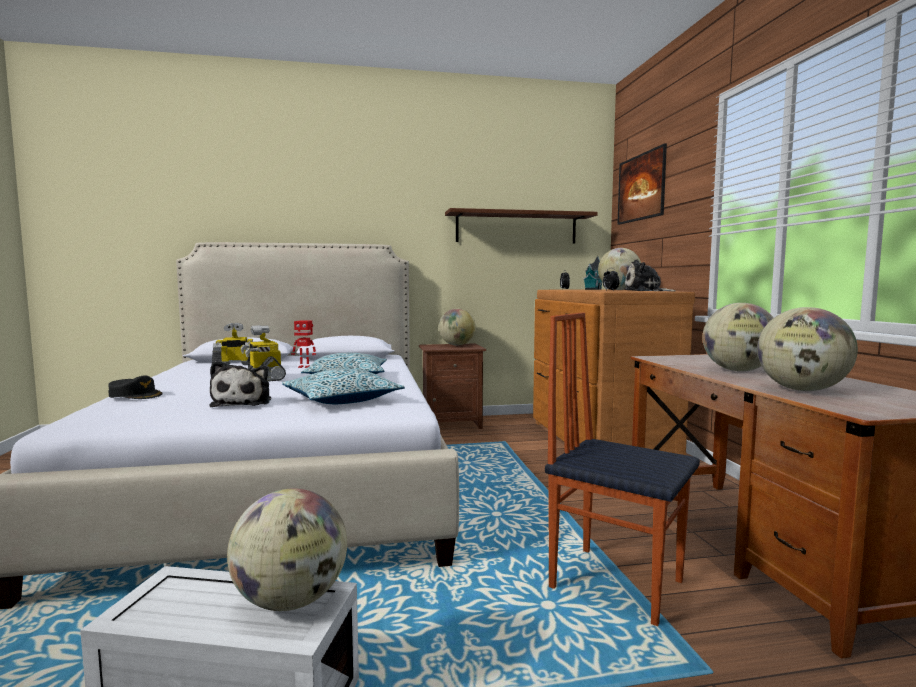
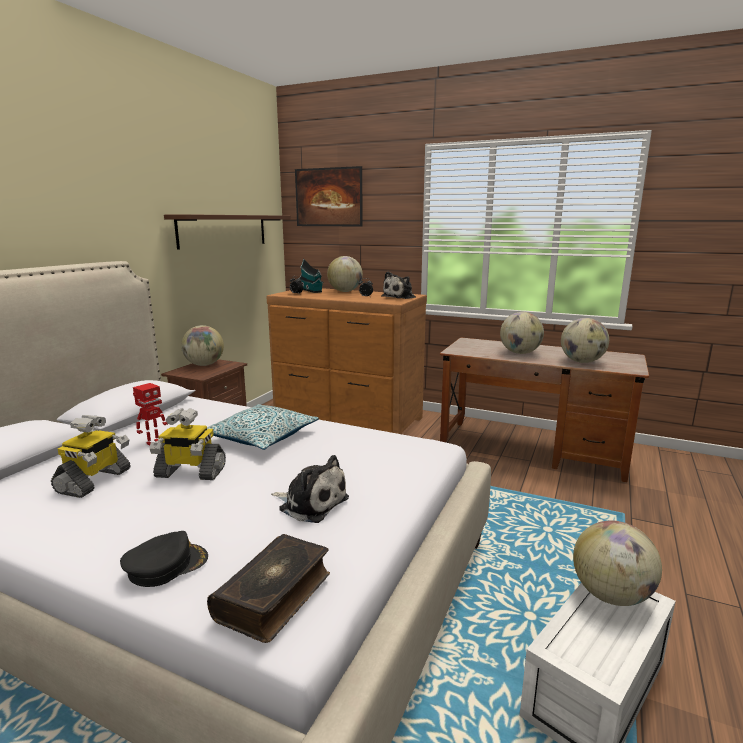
camera: 55 degrees left, 10 degrees up
(100, 414) = (275, 596): none -> book
(342, 400) = (363, 459): pillow -> none
(615, 583) = (537, 500): chair -> none

